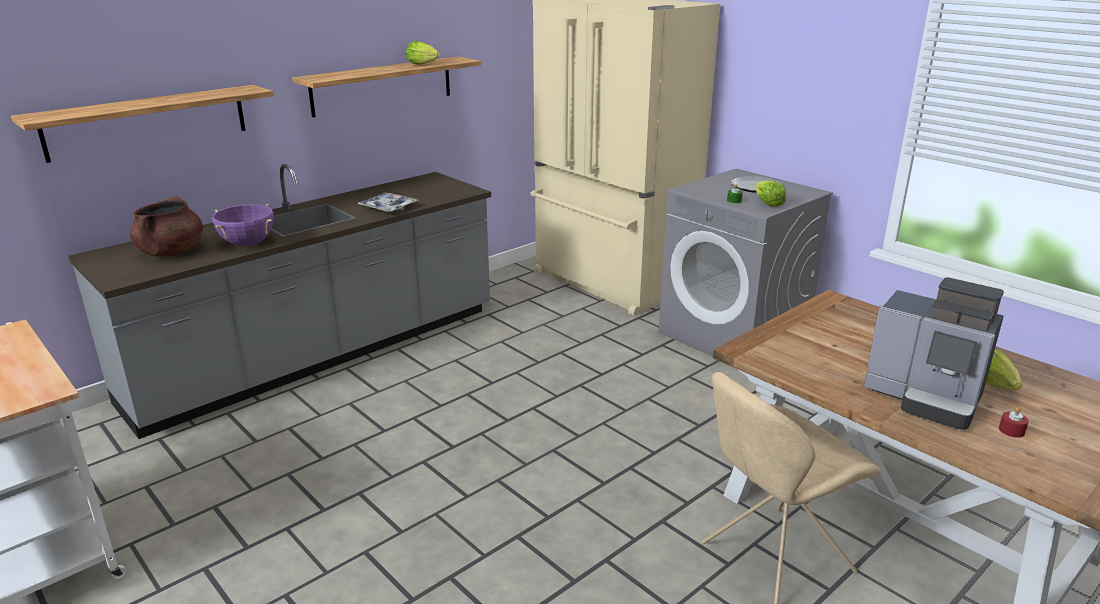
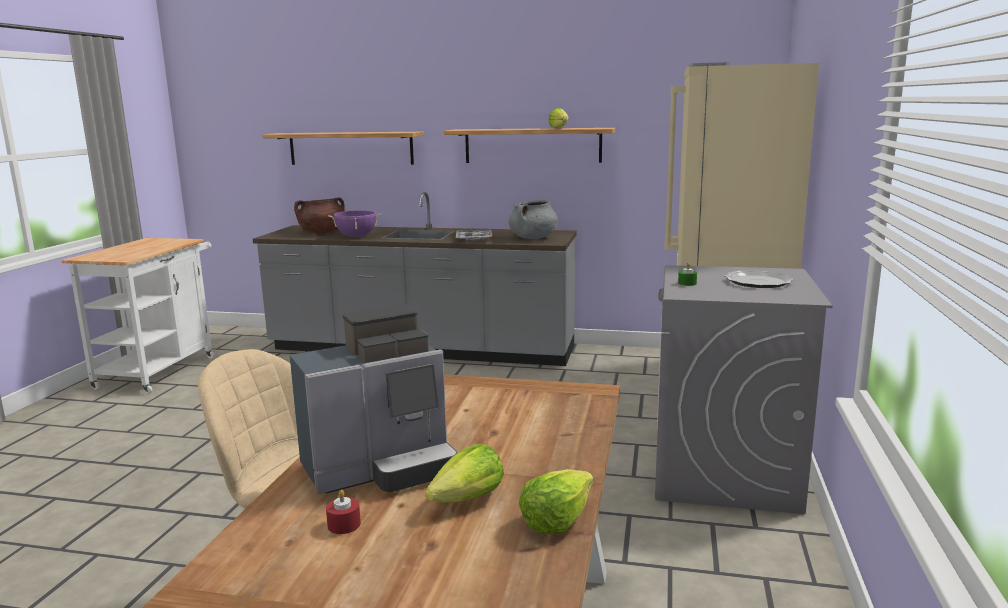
camera: 55 degrees right, 10 degrees down
(434, 190) = (533, 238): none -> grey cooking pot
(767, 203) = (712, 292): lettuce -> lettuce (556, 520)
(925, 398) = (382, 468): coffee machine -> coffee machine turned 120 degrees counterclockwise

